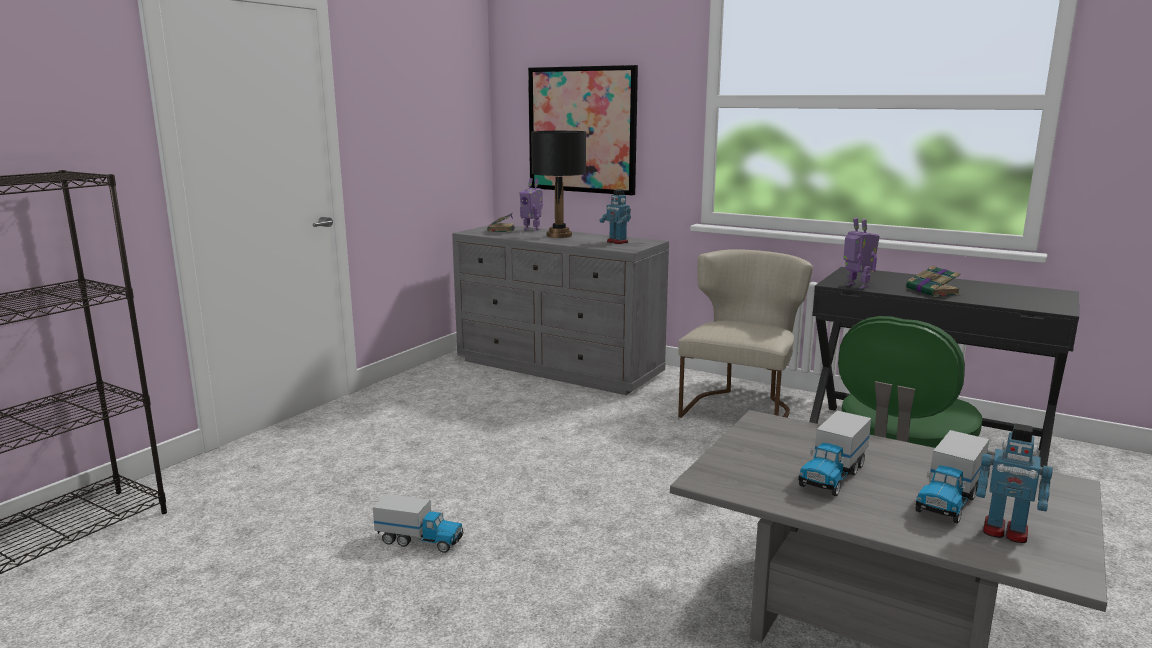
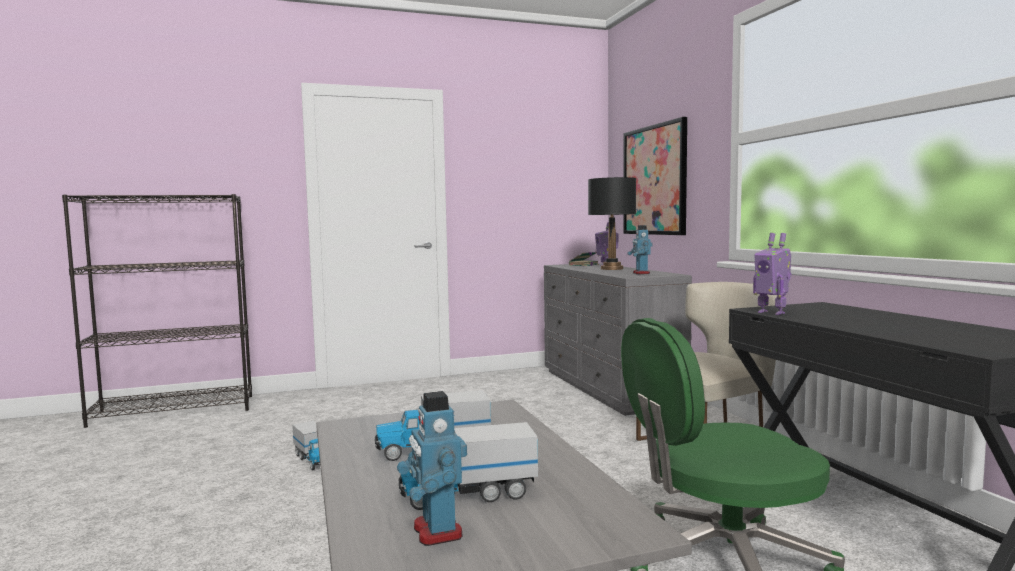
camera: 40 degrees right, 10 degrees down
(856, 286) = (772, 312): toy robot -> toy robot turned 135 degrees clockwise
(933, 292) = (853, 323): book -> none

